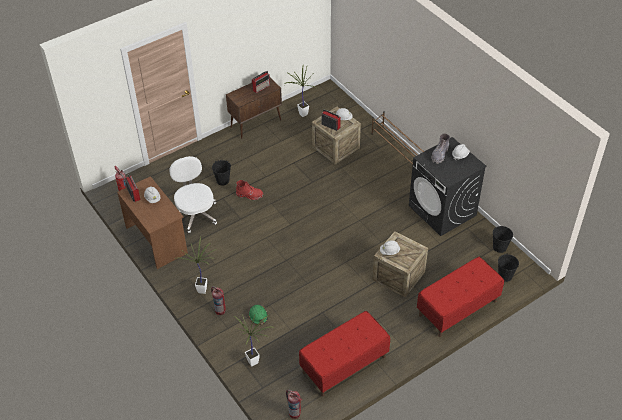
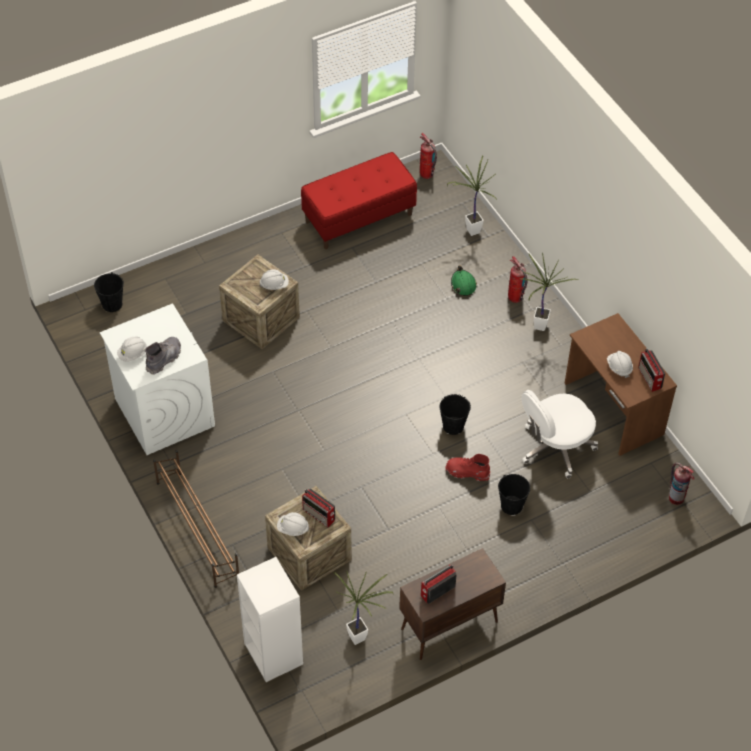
camera: 175 degrees left, 5 degrees up
(195, 214) = (555, 447): white office chair -> white office chair turned 75 degrees clockwise
(345, 105) = (272, 653): none -> white bookcase
(442, 211) = (164, 412): black washing machine -> white washing machine
(457, 308) = (194, 268): red bench -> none
(499, 247) = (101, 345): black bucket -> black bucket (453, 426)

